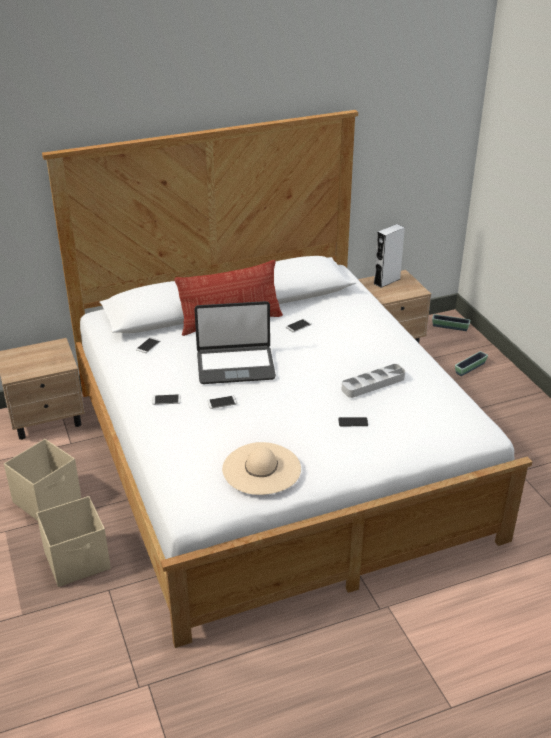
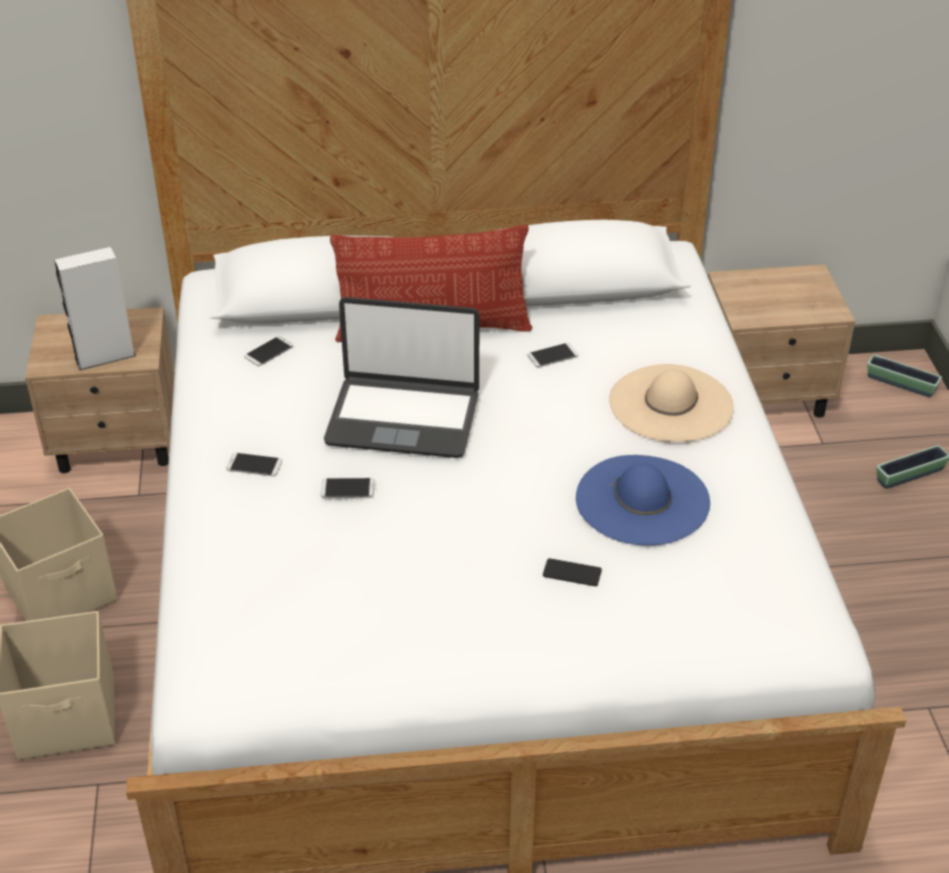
camera: 15 degrees right, 5 degrees up
(261, 468) = (360, 638): beige hat -> beige hat (671, 404)
(373, 384) = (642, 500): grey tray -> blue hat
(387, 281) = (778, 283): white speaker -> white speaker (105, 357)

